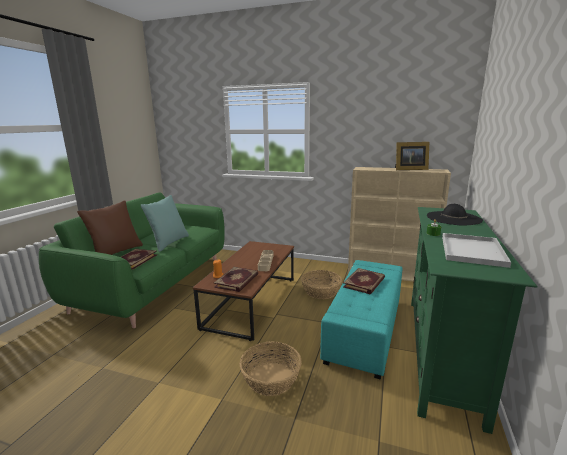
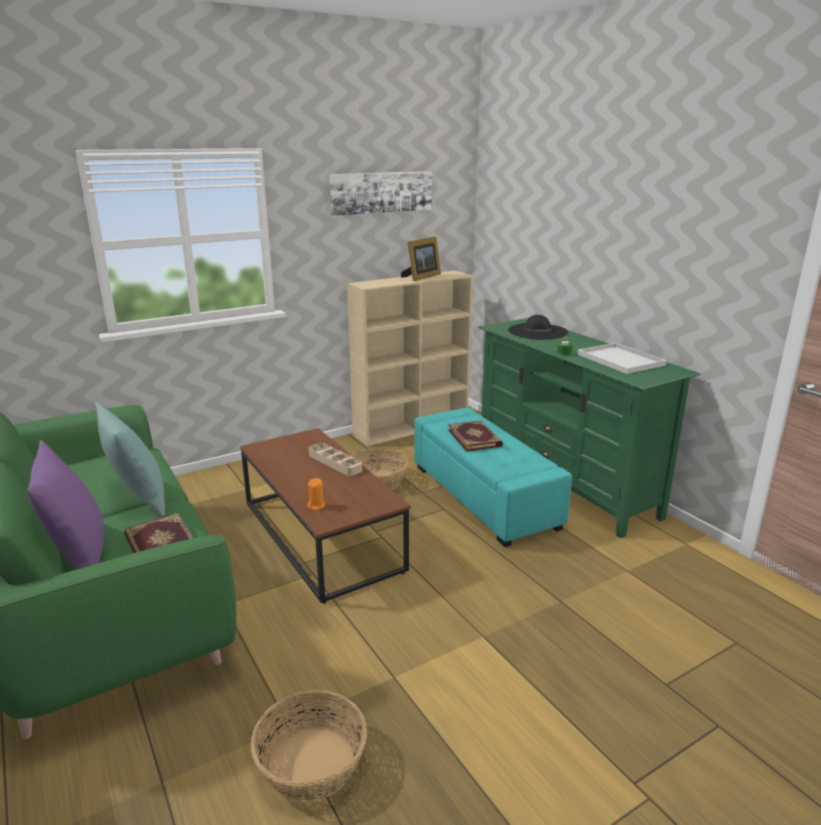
camera: 50 degrees left, 5 degrees up
(116, 252) = (79, 555): brown pillow -> purple pillow
(237, 281) = (355, 499): book -> none
(271, 379) = (489, 589): basket -> basket (312, 763)
(389, 109) = (381, 192): none -> picture

